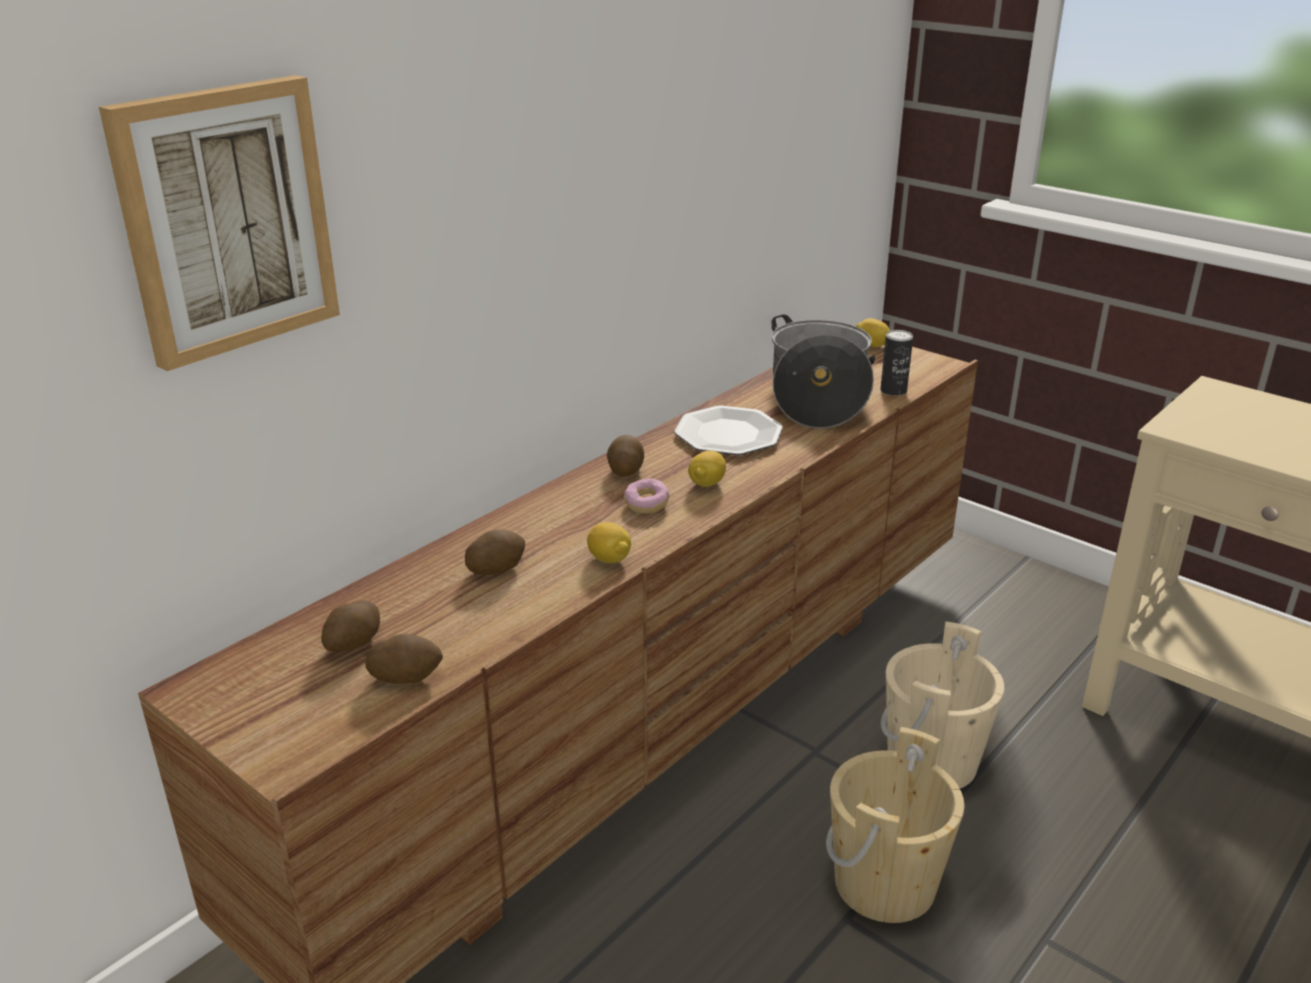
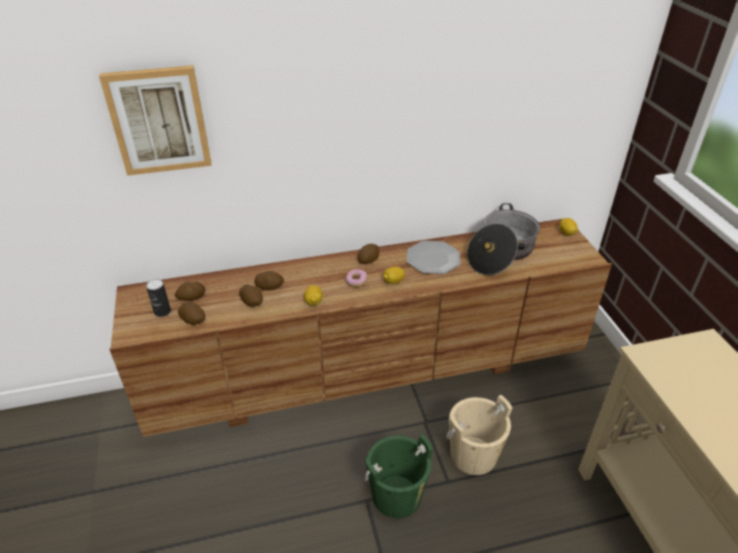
camera: 35 degrees right, 10 degrees up
(492, 602) = (252, 302): none -> potato
(884, 883) = (397, 496): beige bucket -> green bucket
(893, 391) = (543, 265): can -> can (162, 312)

